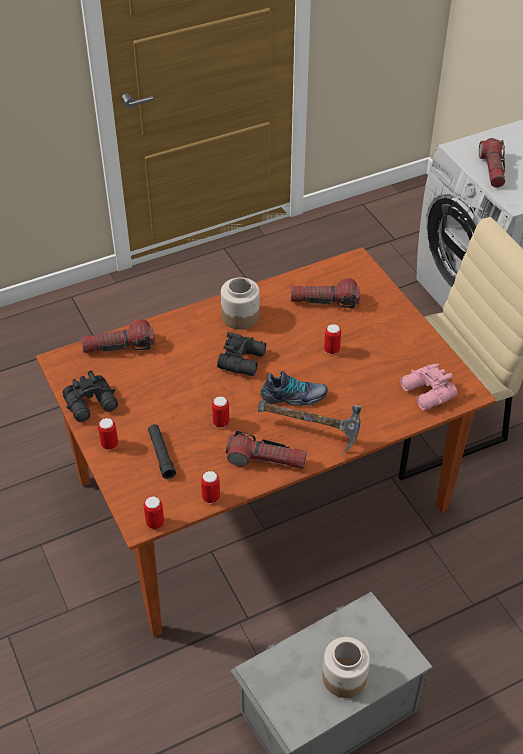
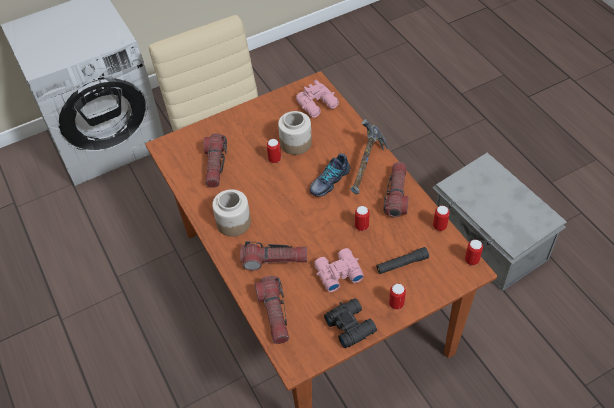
camera: 90 degrees left, 5 degrees up
(159, 397) = (337, 273): none -> pink binoculars
(243, 360) = (288, 216): black binoculars -> none
(293, 397) = (329, 181): shoe -> shoe turned 135 degrees counterclockwise
(344, 678) = (507, 195): jar -> jar (296, 143)
(492, 169) = (73, 49): flashlight -> flashlight (274, 260)

